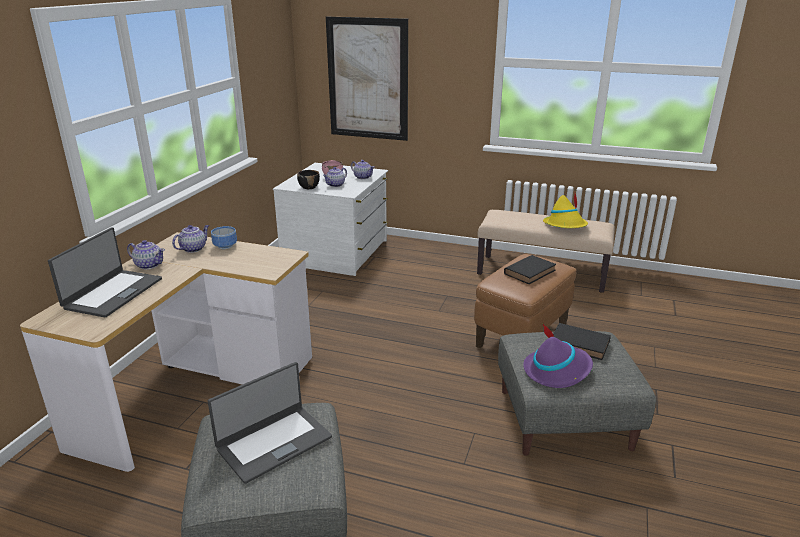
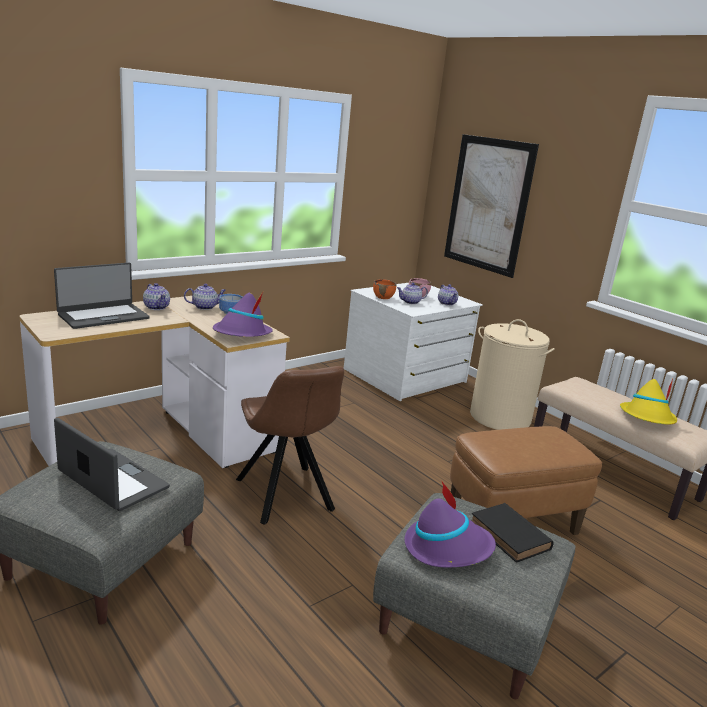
camera: 30 degrees right, 5 degrees down
(267, 263) = (242, 334): none -> purple hat
(273, 442) = (112, 481): laptop -> laptop turned 135 degrees counterclockwise
(309, 187) = (383, 297): black bowl -> orange bowl
(355, 391) = (285, 495): none -> brown chair
(437, 261) = (499, 417): none -> beige laundry basket
(530, 272) = (533, 443): black book -> none

